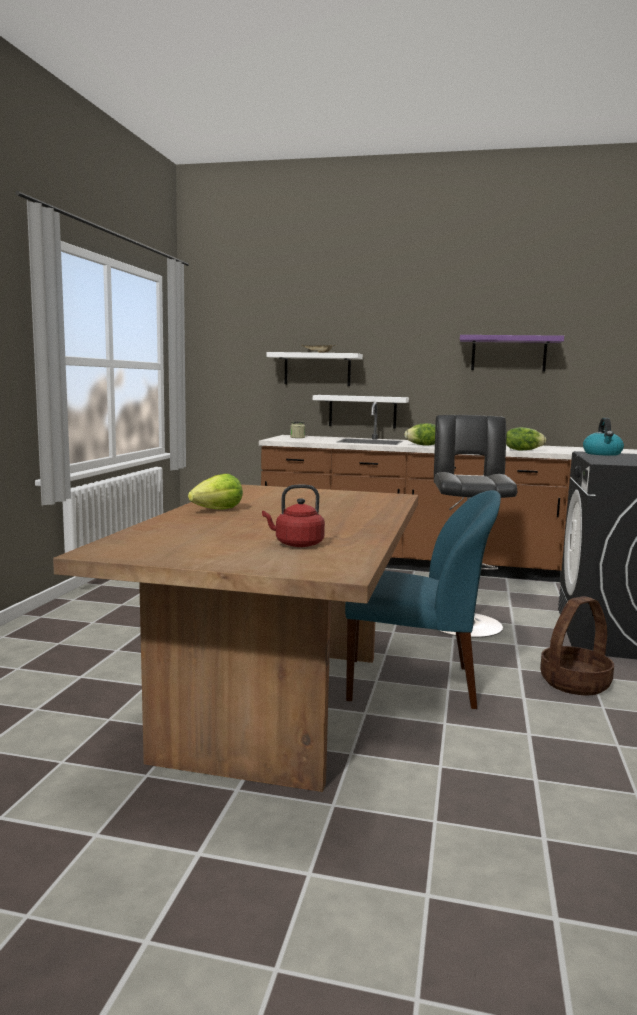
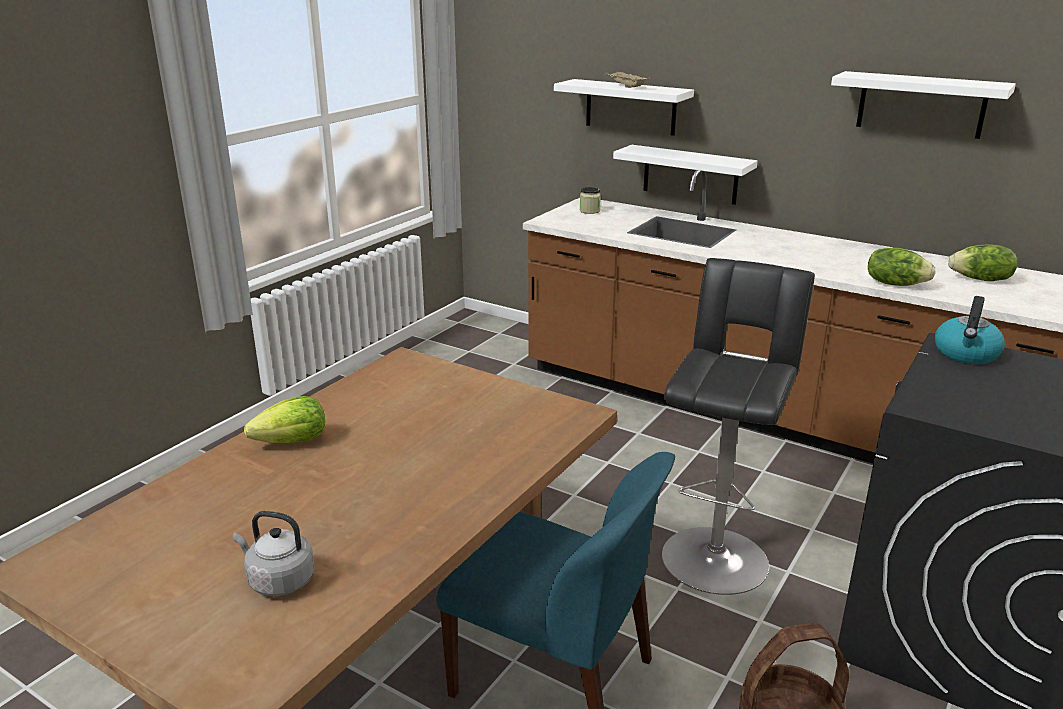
camera: 20 degrees right, 15 degrees up
(296, 544) = (278, 580): red kettle -> grey kettle
(424, 445) = (749, 253): lettuce -> lettuce (981, 279)
(508, 354) = (921, 104): purple shelf -> white shelf

